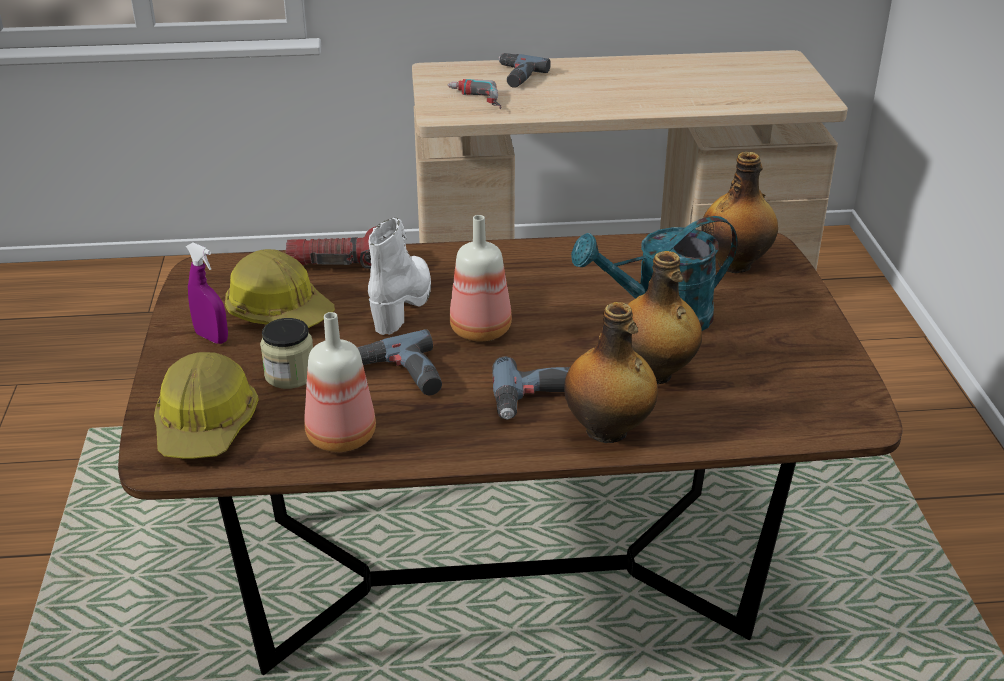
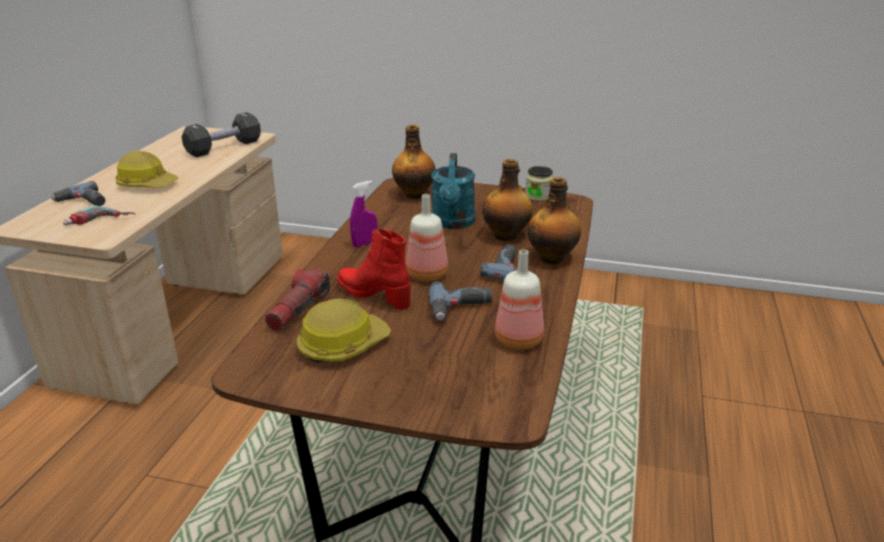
camera: 70 degrees left, 5 degrees down
(206, 425) = (477, 394): hard hat -> hard hat (147, 184)
(212, 337) = (356, 380): purple spray bottle -> purple spray bottle (364, 244)
(290, 375) = (433, 350): jar -> jar (538, 196)
(403, 304) = (374, 295): white boot -> red boot
(752, 94) = (224, 147): none -> black dumbbell

